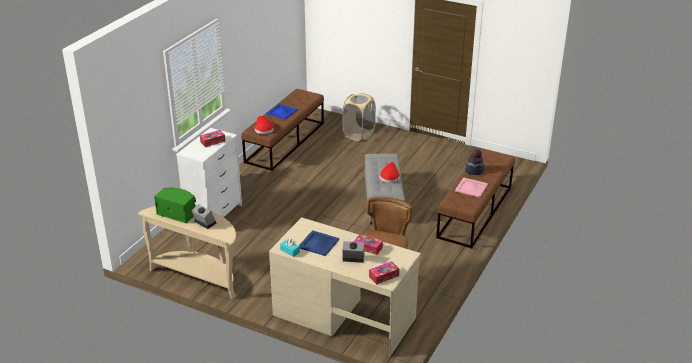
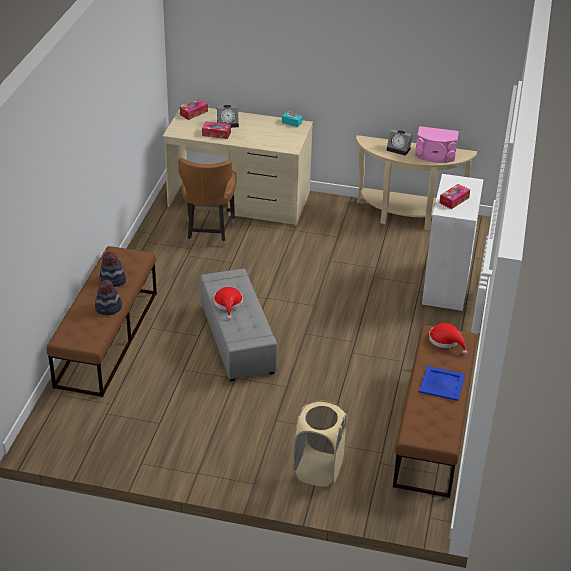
camera: 165 degrees right, 5 degrees up
(177, 213) = (435, 155): green speaker -> pink speaker
(318, 243) = (267, 132): blue tray -> none
(471, 187) = (112, 280): pink tray -> hat

